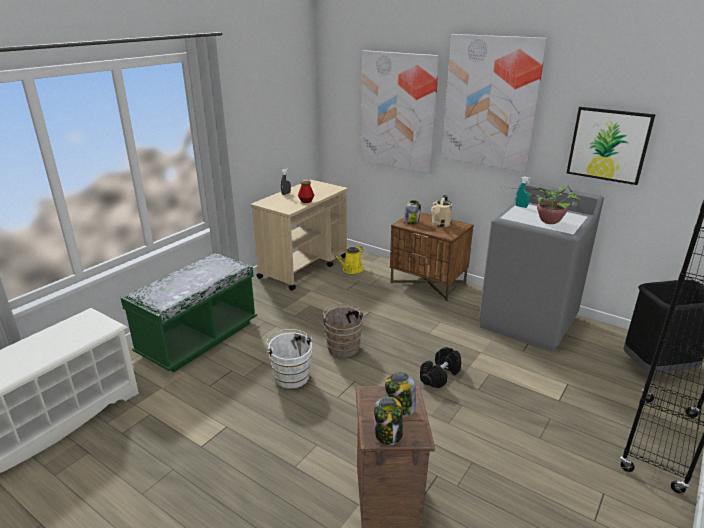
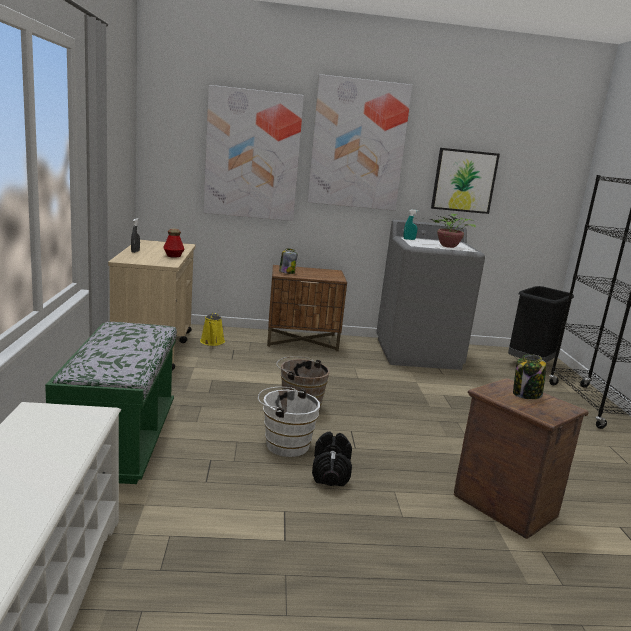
camera: 40 degrees left, 10 degrees down
(388, 434) = (551, 411): jar -> none
(440, 224) = (315, 272): beige watering can -> none
(440, 376) = (412, 406): black dumbbell -> black dumbbell (331, 471)

